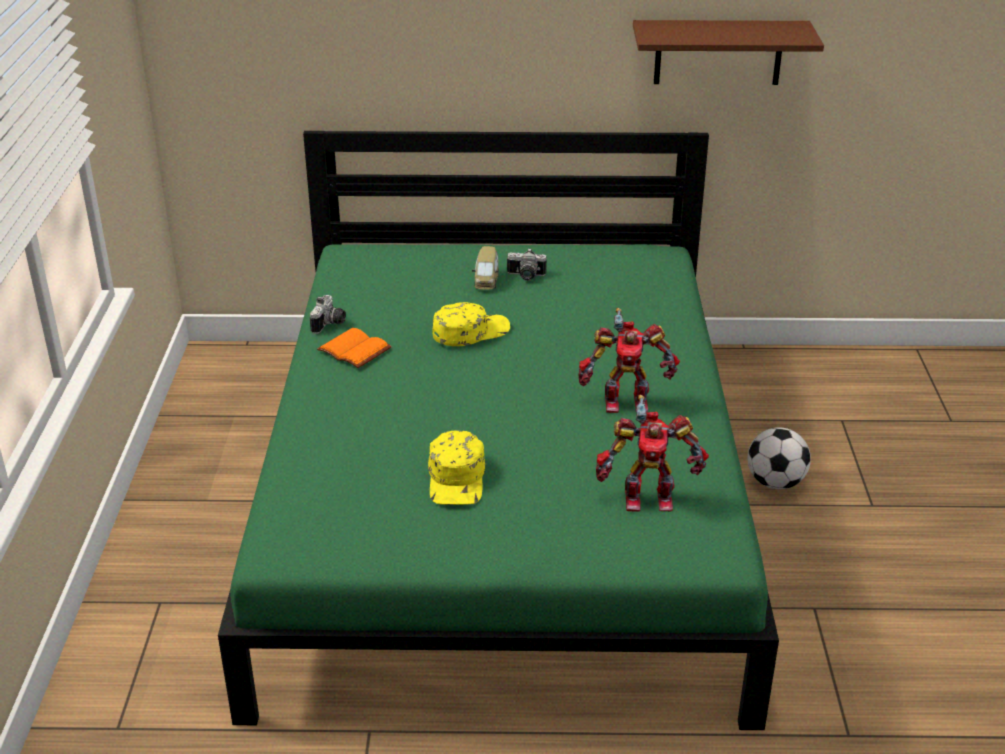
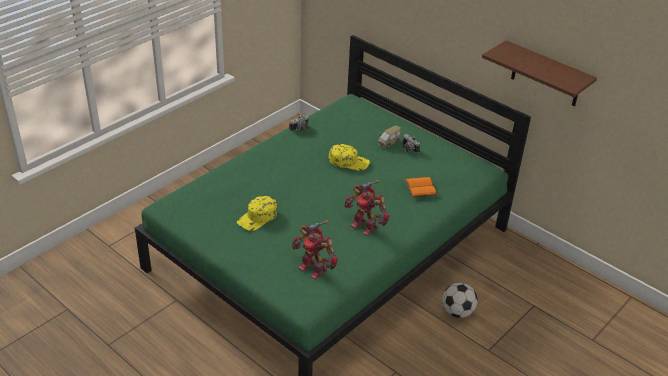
camera: 40 degrees right, 5 degrees up
(356, 349) = (295, 145): orange book -> orange book (421, 188)

